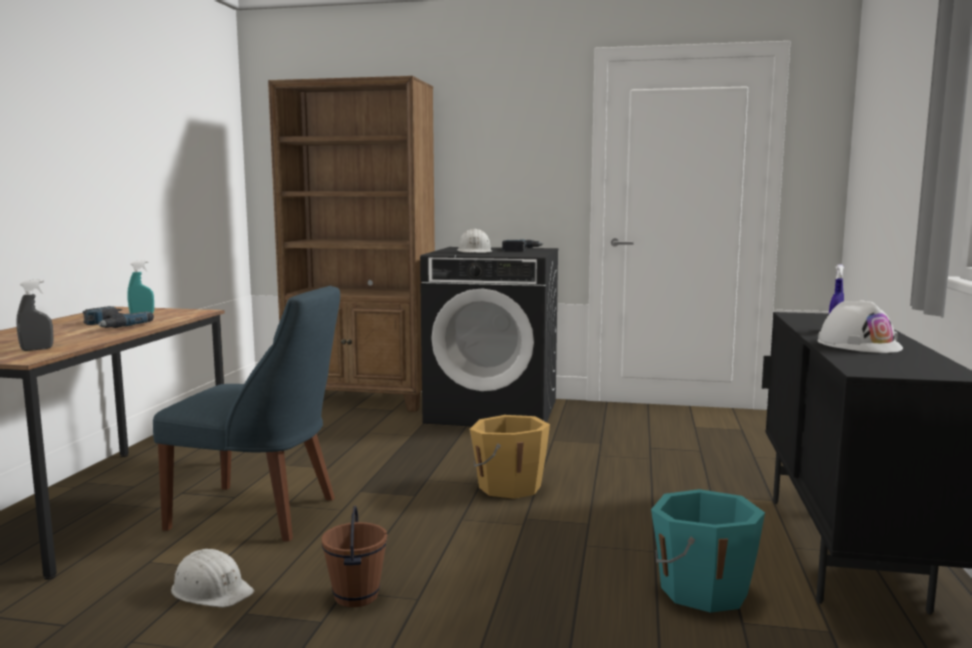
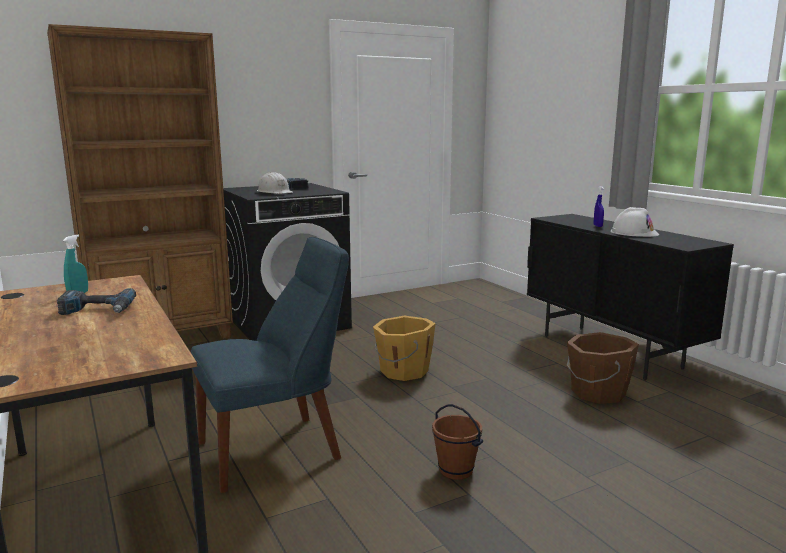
camera: 40 degrees left, 5 degrees up
(37, 349) = (133, 347): grey spray bottle -> none
(211, 590) = (360, 512): white hard hat -> none
(701, 589) = (597, 393): turquoise bucket -> brown bucket

